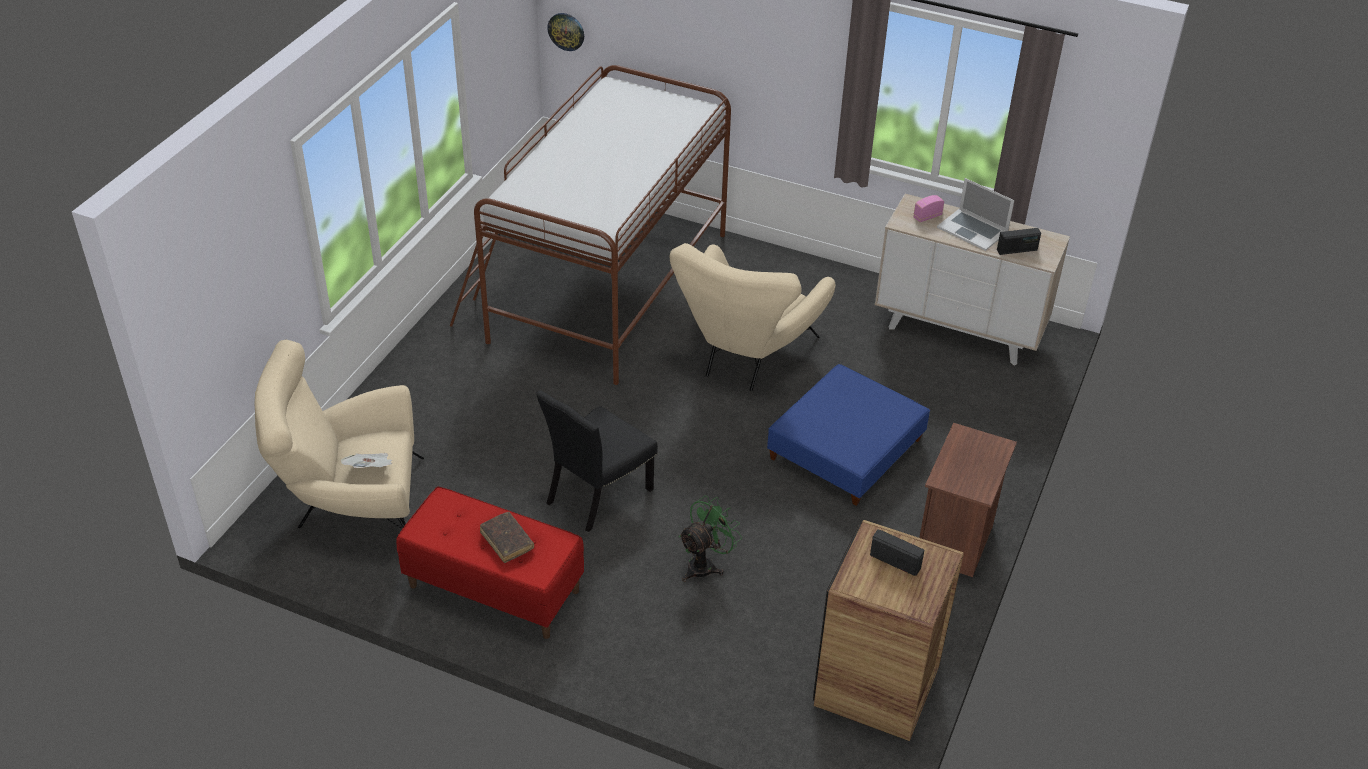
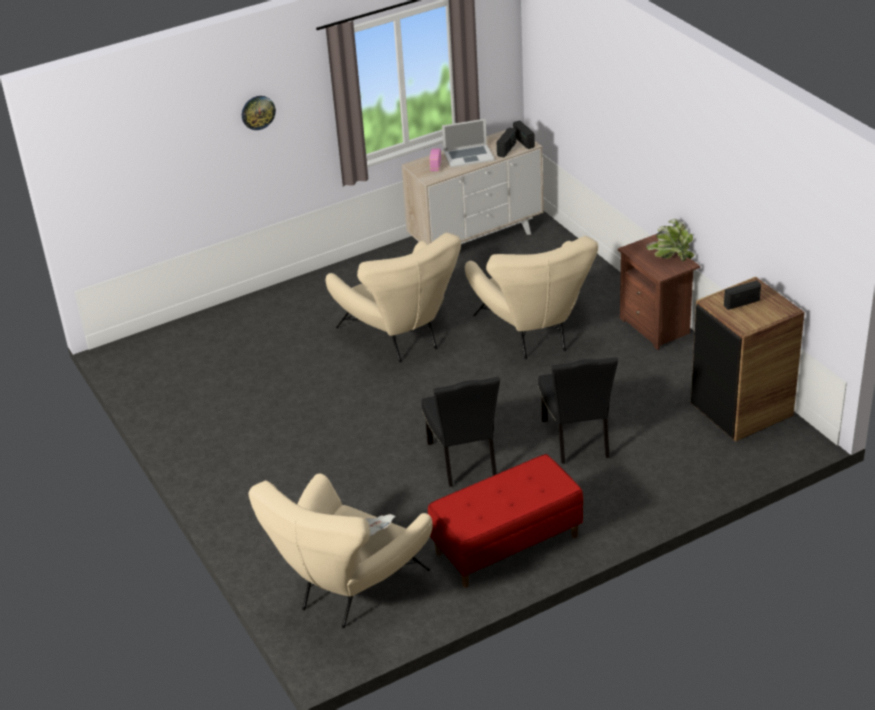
camera: 50 degrees left, 5 degrees down
(507, 541) = (518, 489): brown book -> none
(566, 31) = (84, 199): wall clock -> wall clock (258, 112)
(606, 288) = (254, 369): brown bed -> none
(705, 564) = (577, 437): green fan -> black chair
(845, 449) = (534, 333): blue ottoman -> beige armchair
(983, 472) = (671, 256): none -> potted plant
(1046, 255) = (523, 142): none -> radio

